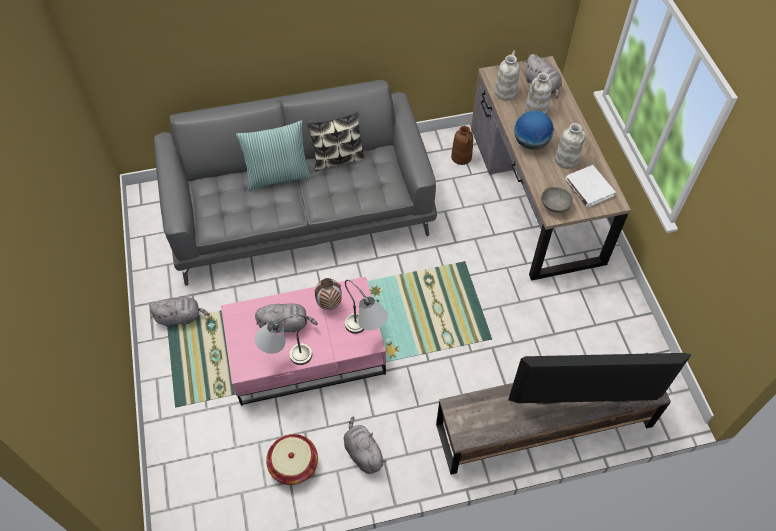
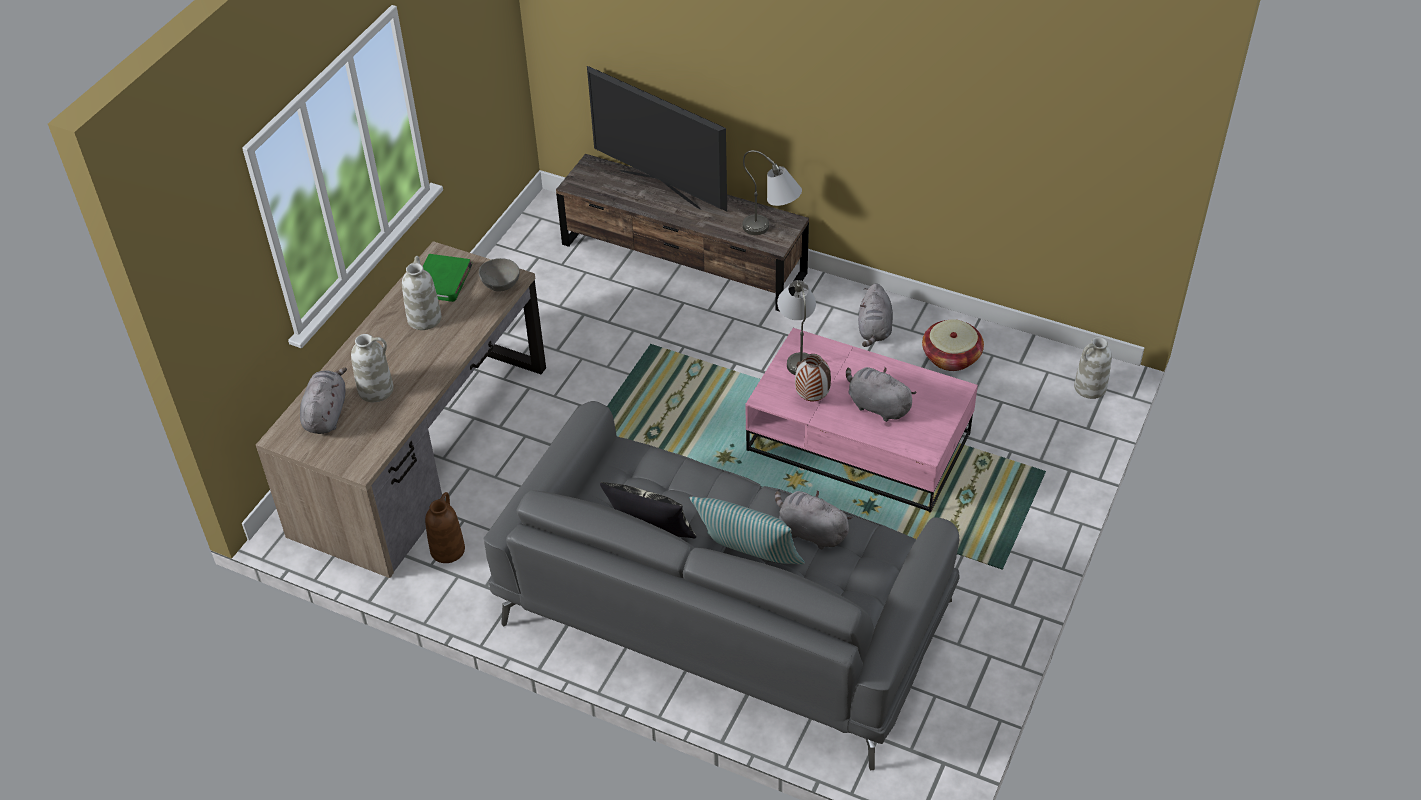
camera: 140 degrees left, 10 degrees down
(180, 317) = (981, 564): grey plush toy -> grey plush toy (810, 531)
(285, 357) = (902, 376): grey table lamp -> grey table lamp (772, 231)
(505, 92) = (379, 433): white vase -> white vase (1090, 388)
(531, 143) = (435, 357): globe -> none
(588, 188) = (443, 281): white book -> green book

